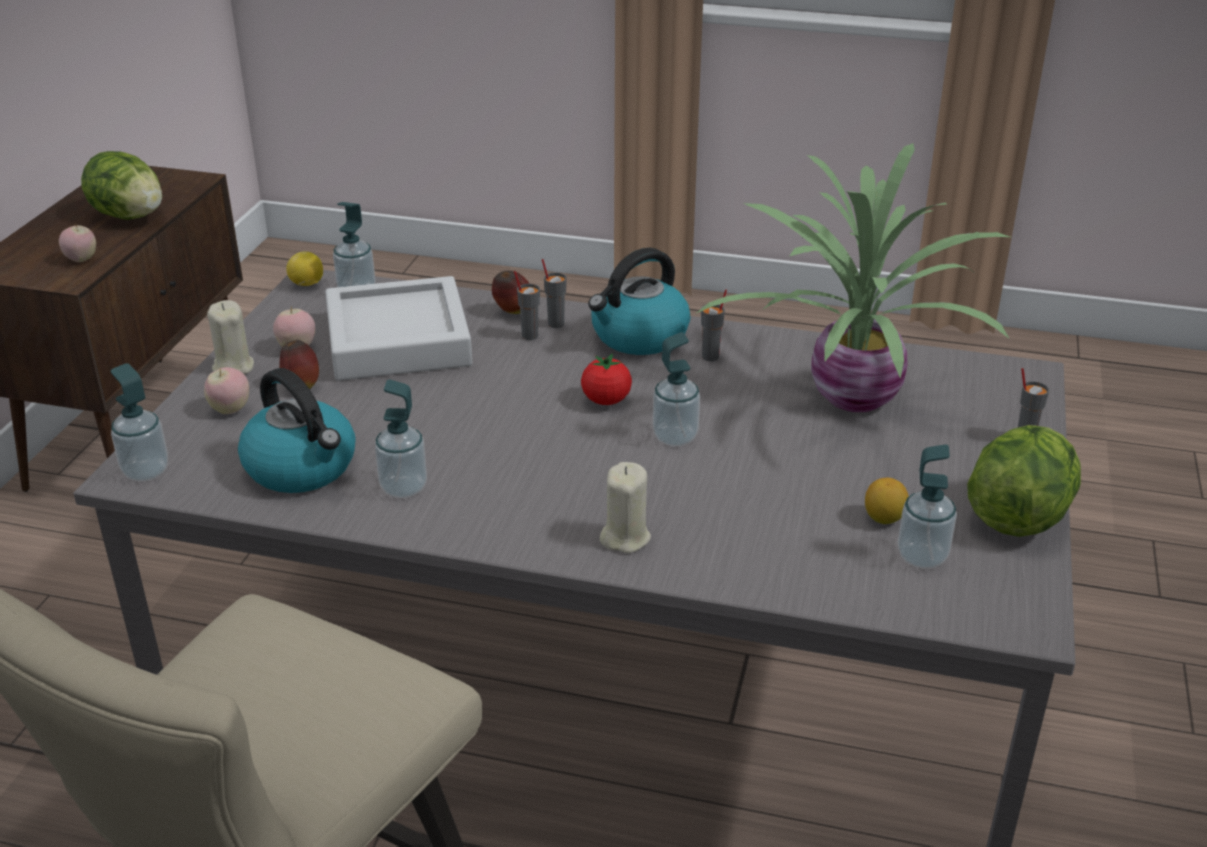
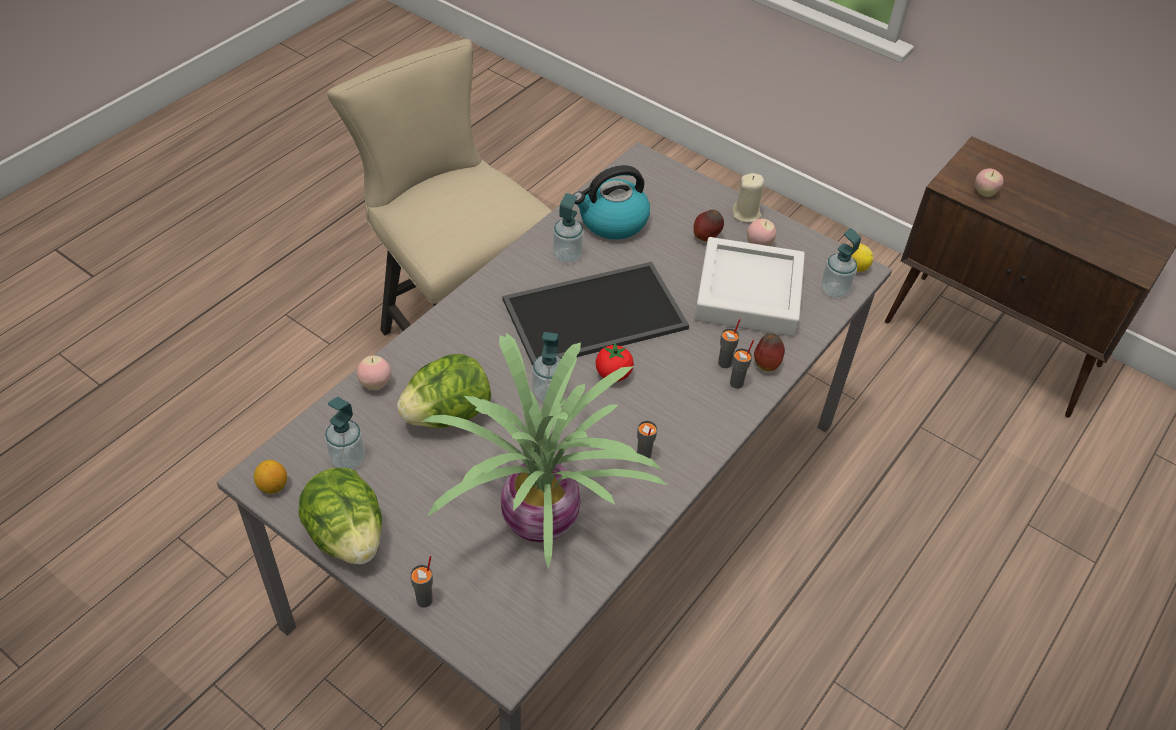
camera: 110 degrees right, 15 degrees up
(129, 216) = (1062, 224): lettuce -> lettuce (447, 414)
(146, 471) = (642, 166): soap dispenser -> none
(230, 409) = (693, 205): apple -> apple (375, 384)
(506, 437) = (595, 312): none -> tray
(625, 537) = (460, 331): beige candle -> none
(638, 337) = (694, 424): kettle -> none
(884, 518) = (395, 460): lemon -> lemon (273, 486)

